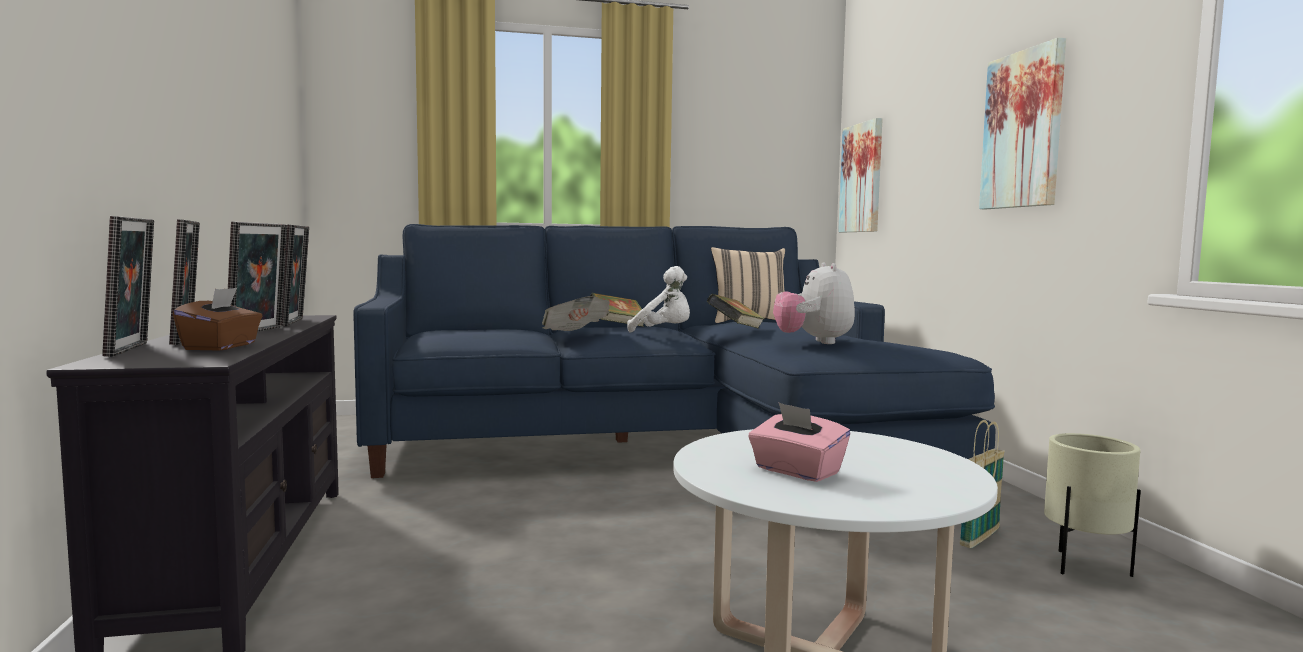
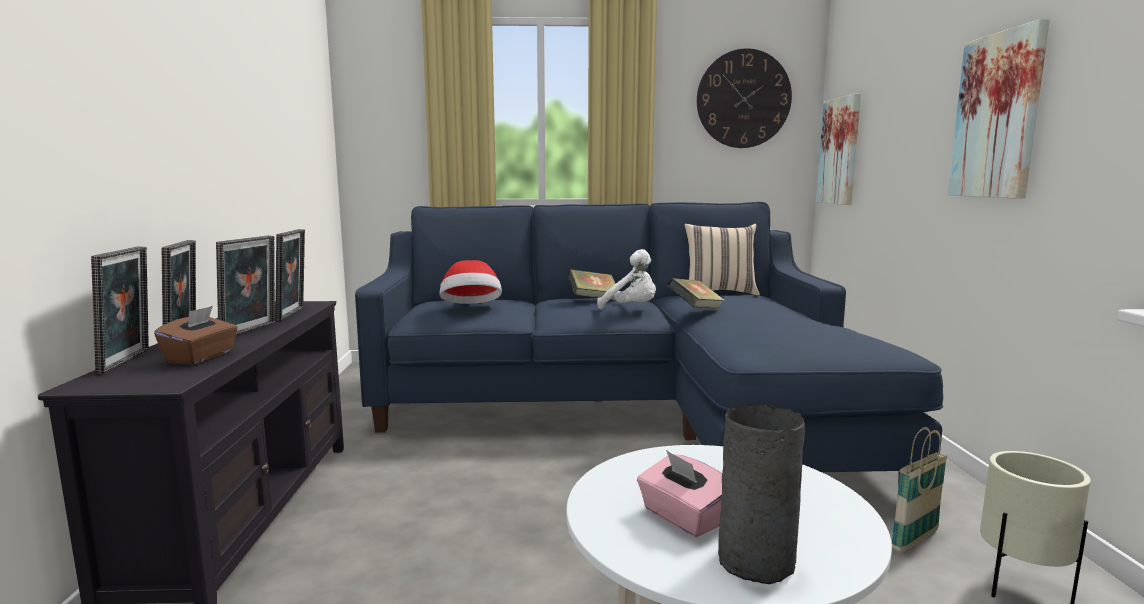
camera: 10 degrees right, 5 degrees up
(485, 333) = (471, 308): none -> hat
(575, 334) = (550, 311): newspaper -> none
(762, 123) = (743, 99): none -> wall clock
(814, 342) = (761, 333): plush toy -> none
(882, 493) = (758, 561): none -> grey vase

